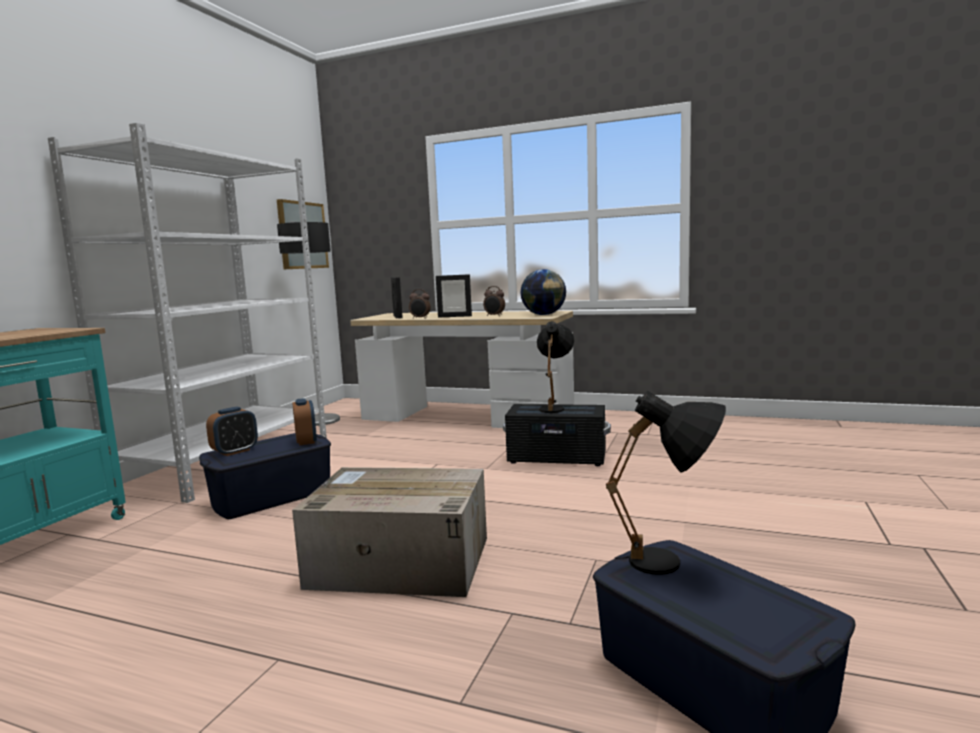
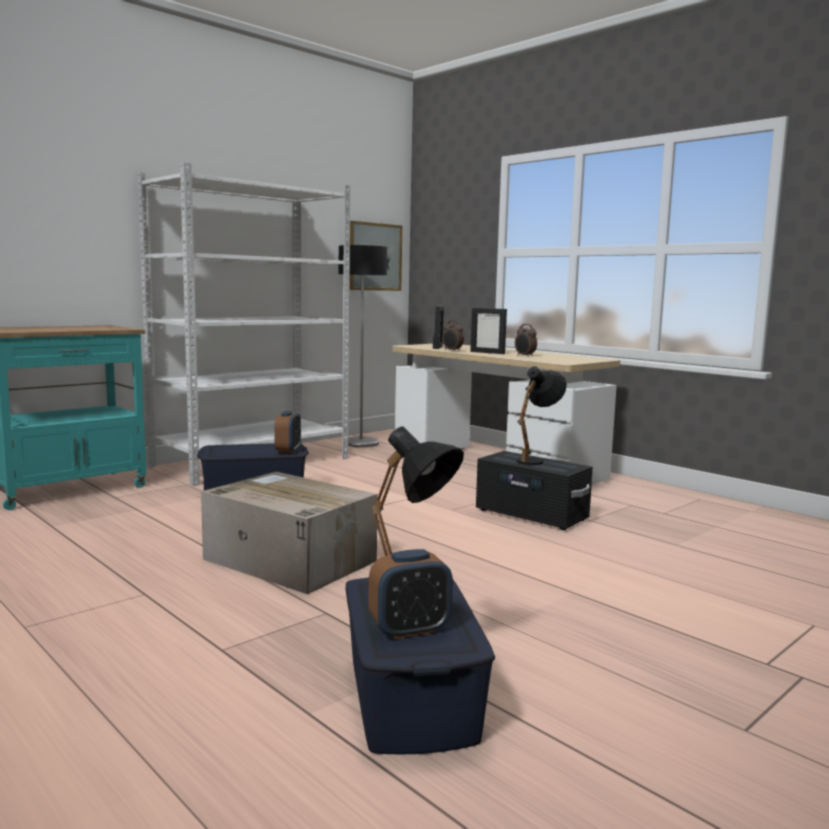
camera: 25 degrees right, 0 degrees up
(235, 451) = (228, 448): alarm clock -> alarm clock (409, 630)
(543, 315) = (573, 360): globe -> none

